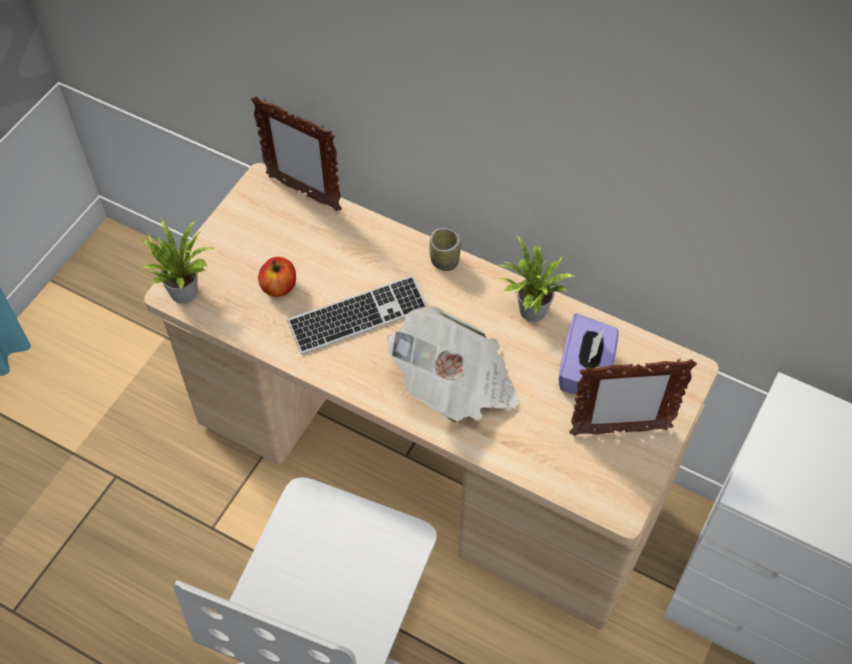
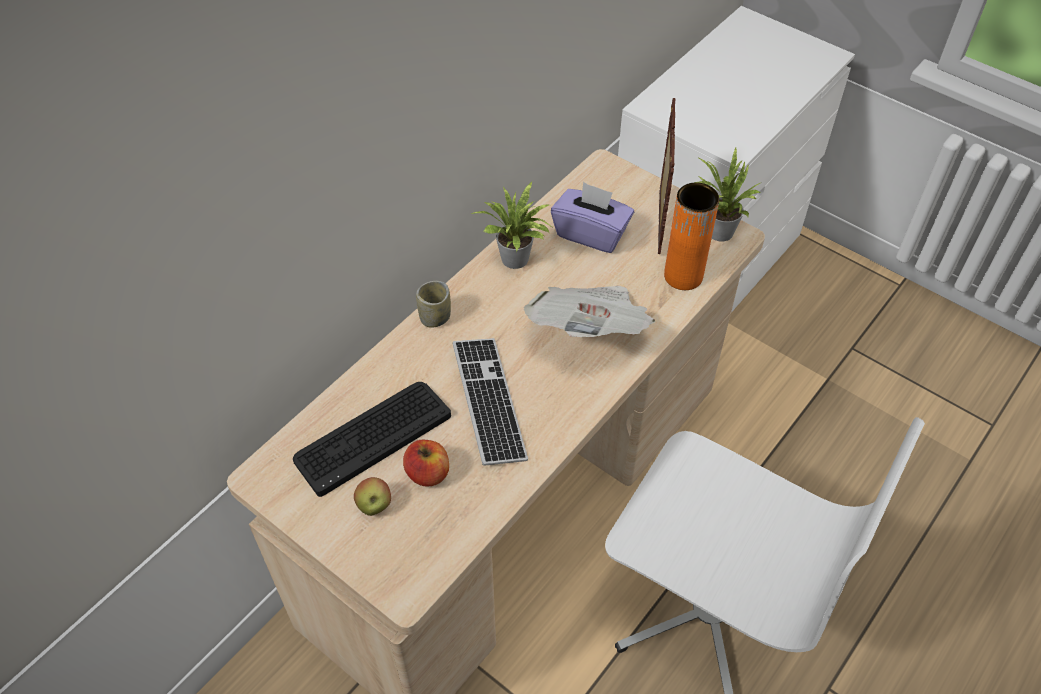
camera: 80 degrees left, 5 degrees down
(184, 289) = (404, 577): potted plant -> potted plant (716, 231)
(244, 258) = (374, 506): none -> apple
(303, 192) = (294, 435): picture frame -> none
(309, 242) = (372, 437): none -> keyboard
(548, 460) = (683, 276): none -> orange vase

